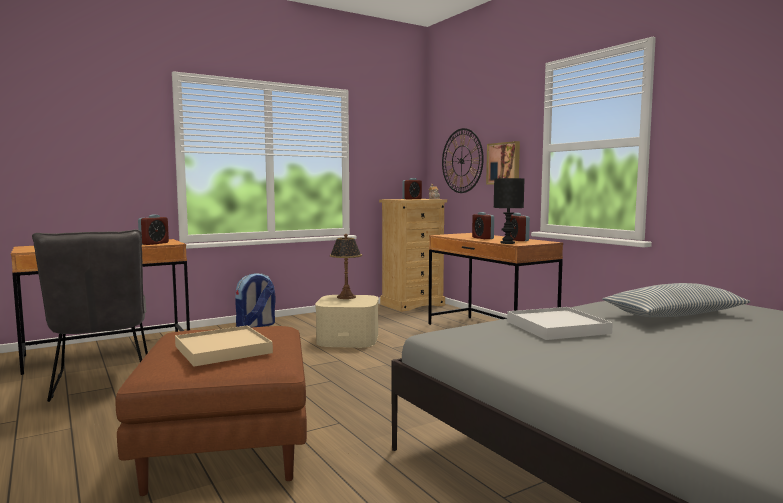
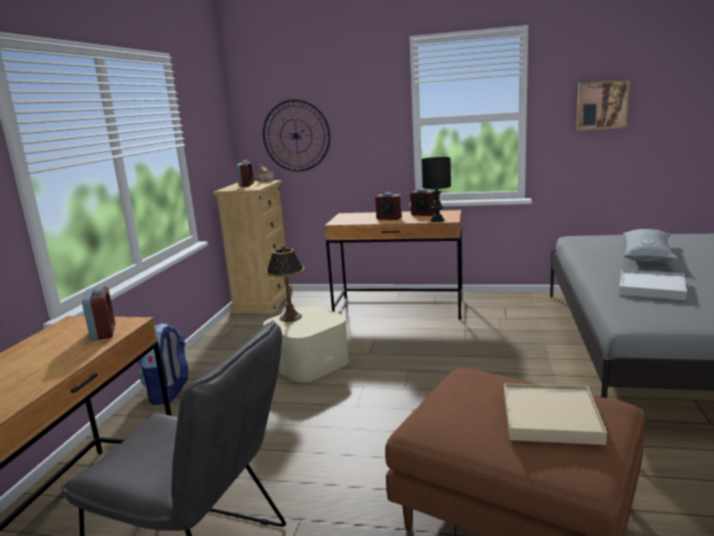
camera: 45 degrees left, 10 degrees up
(504, 163) = (361, 137): picture -> picture (602, 105)

